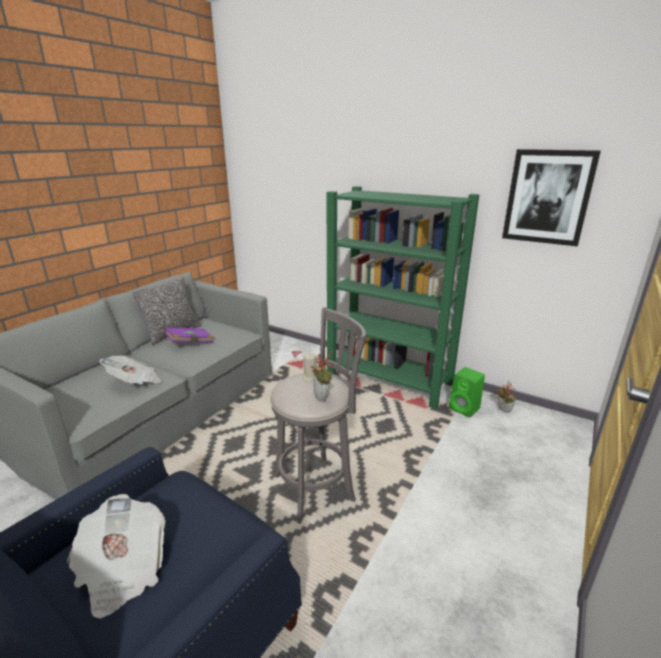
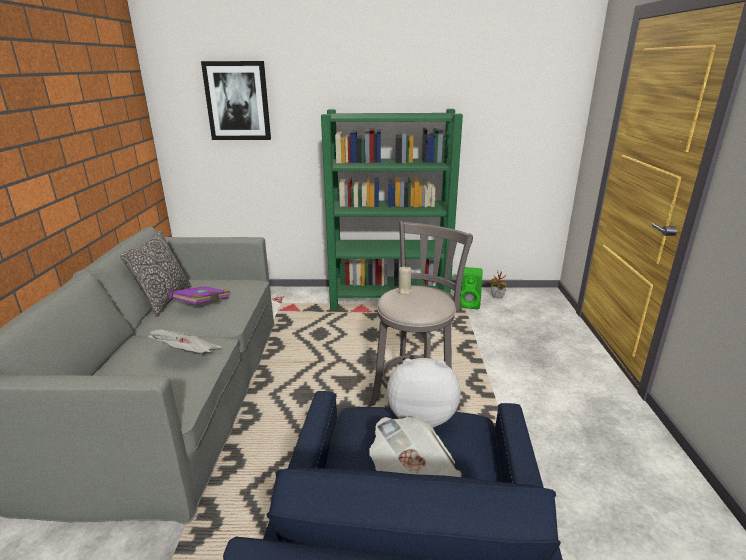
camera: 30 degrees left, 0 degrees up
(204, 507) = (421, 416): none -> plush toy
(323, 398) = (437, 302): potted plant -> none
(547, 197) = (509, 107): picture -> picture (237, 101)

